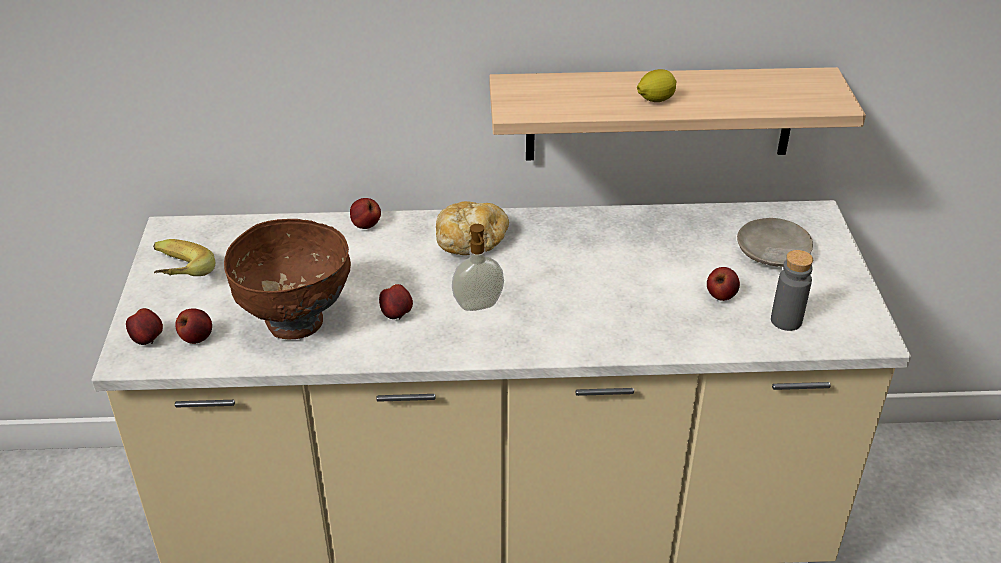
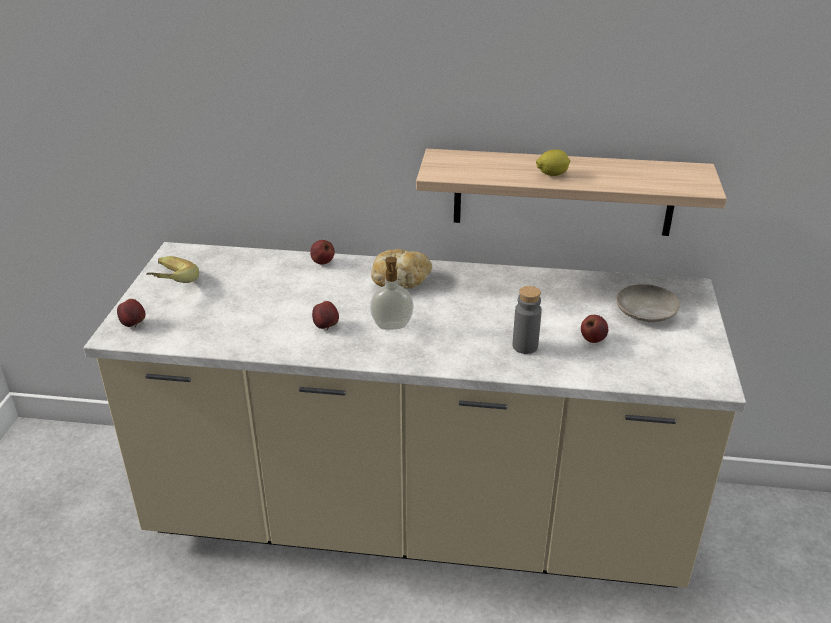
camera: 10 degrees right, 5 degrees down
(196, 338) = (169, 327): apple -> none
(295, 322) = (247, 324): brown bowl -> none
(786, 320) = (643, 363): grey bottle -> grey bottle (525, 346)

